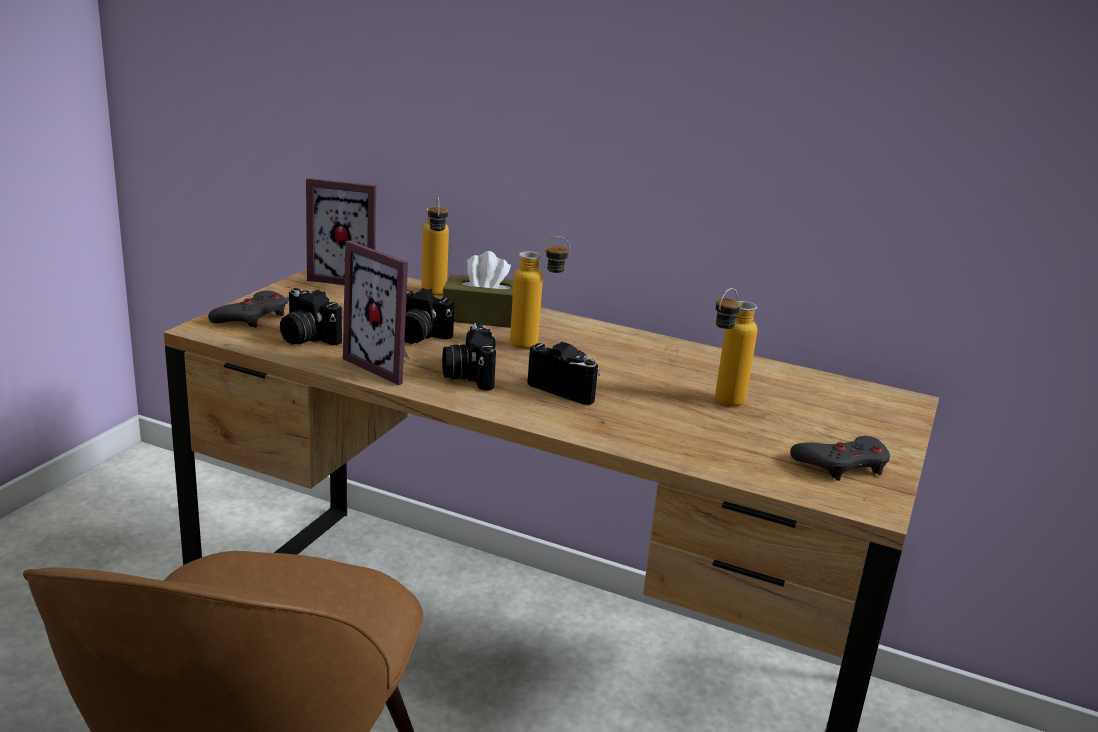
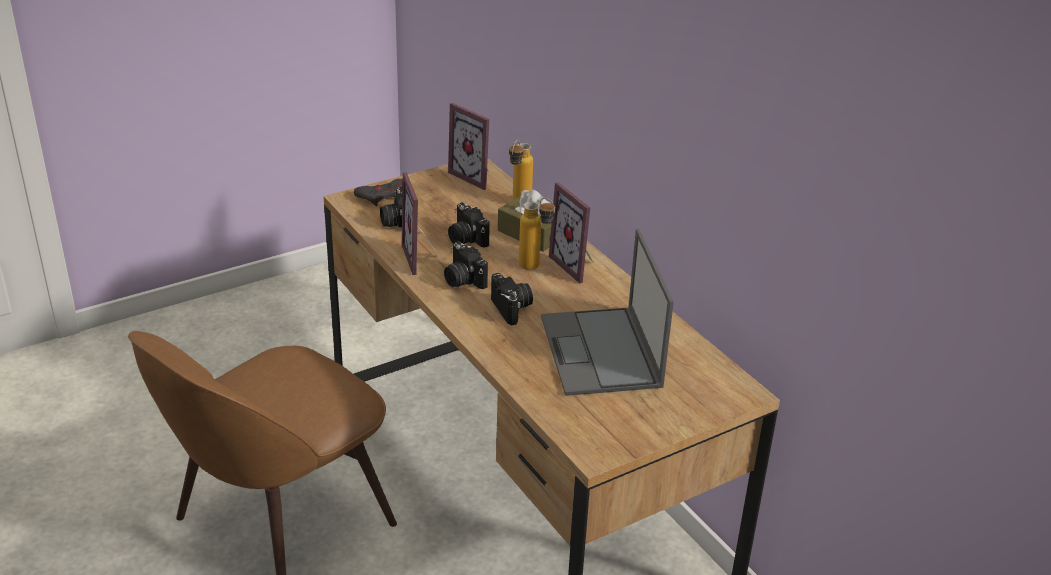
camera: 35 degrees right, 10 degrees up
(468, 375) = (462, 280): camera -> camera turned 60 degrees counterclockwise
(576, 332) = (577, 265): none -> picture frame
(722, 404) = (601, 352): bottle -> laptop
(842, 464) = (618, 422): grey game controller -> none

